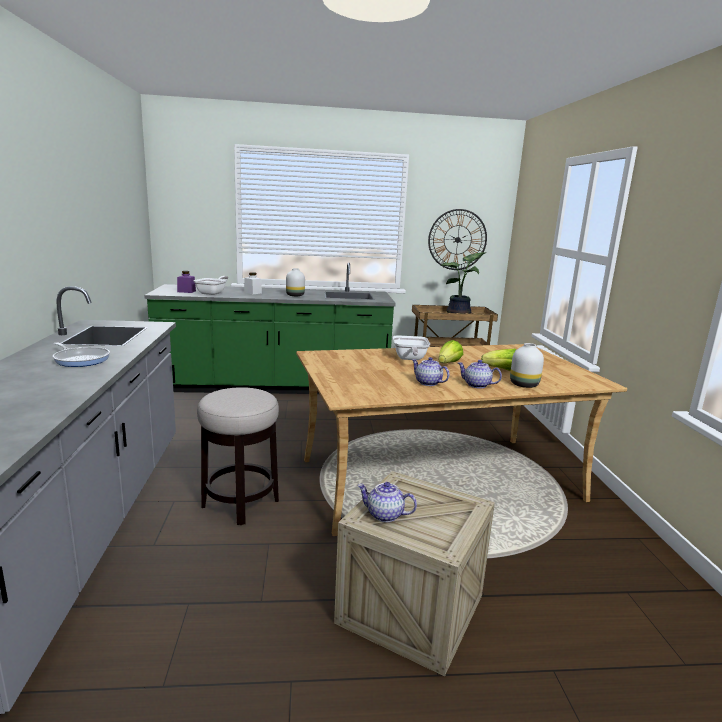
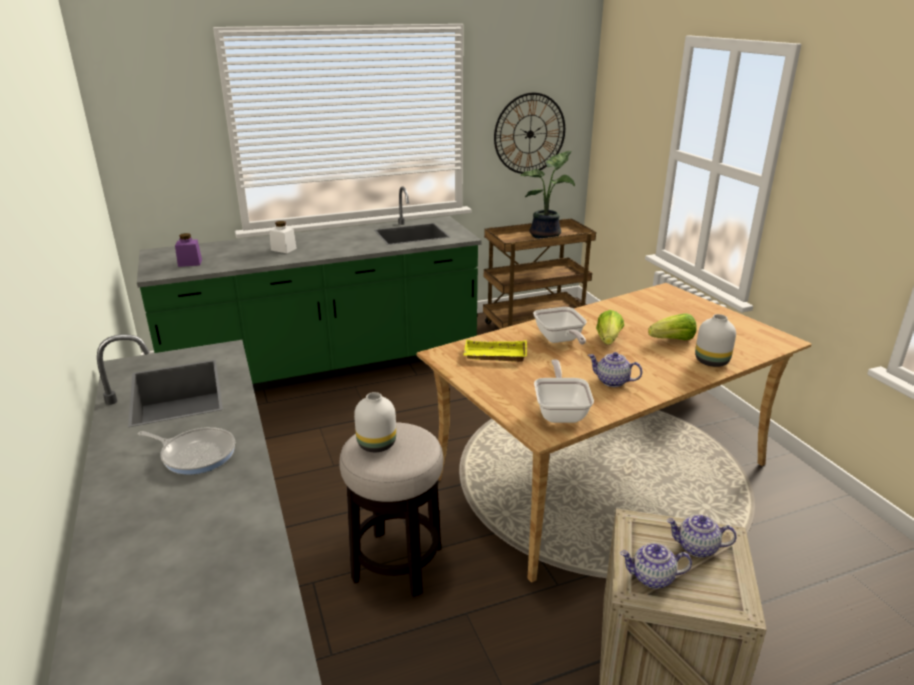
camera: 15 degrees left, 10 degrees up
(213, 293) = (230, 260): frying pan -> frying pan (561, 411)
(295, 295) = (345, 246): white vase -> white vase (377, 445)
(350, 359) = (494, 356): none -> yellow tray
(476, 385) = (665, 374): teapot -> teapot (697, 548)

